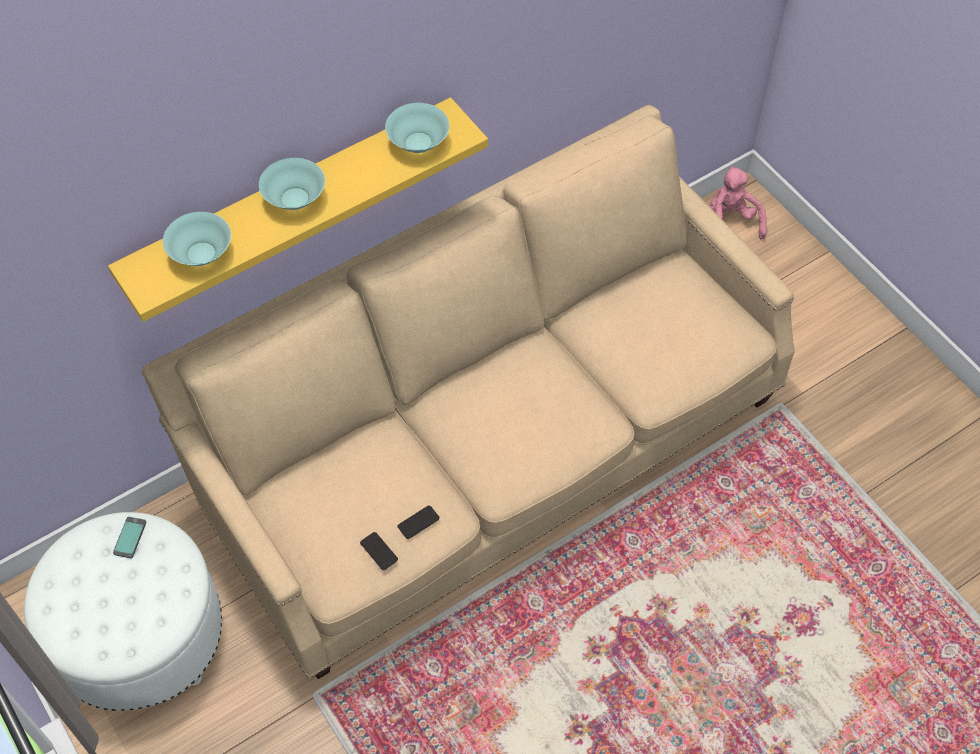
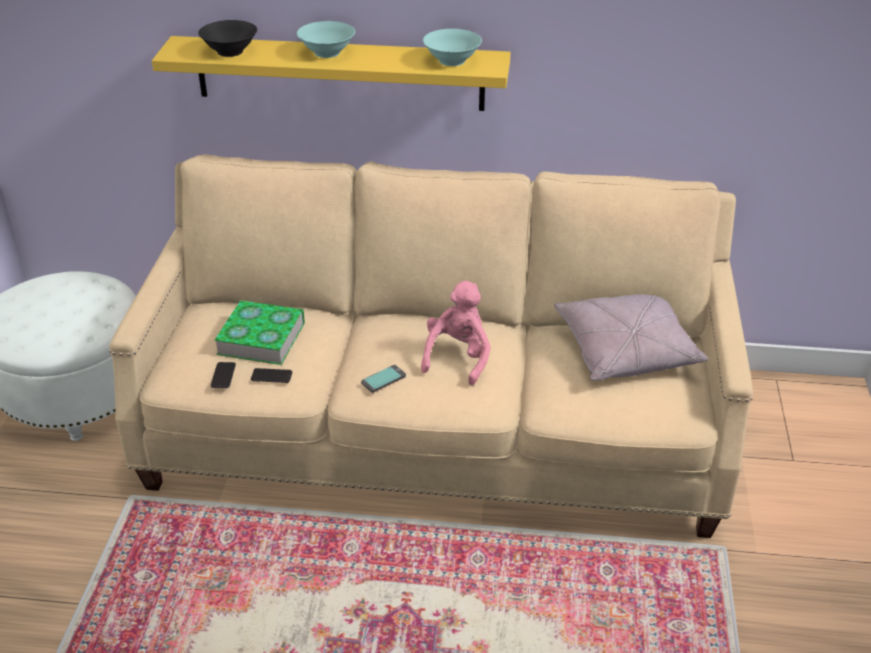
camera: 40 degrees right, 20 degrees down
(129, 538) = (101, 291): phone -> phone (383, 379)
(200, 253) = (229, 51): turquoise bowl -> black bowl
(365, 491) = (261, 338): none -> book
(651, 302) = (625, 350): none -> purple pillow
(729, 223) = (808, 401): pink plush toy -> pink plush toy (458, 357)

